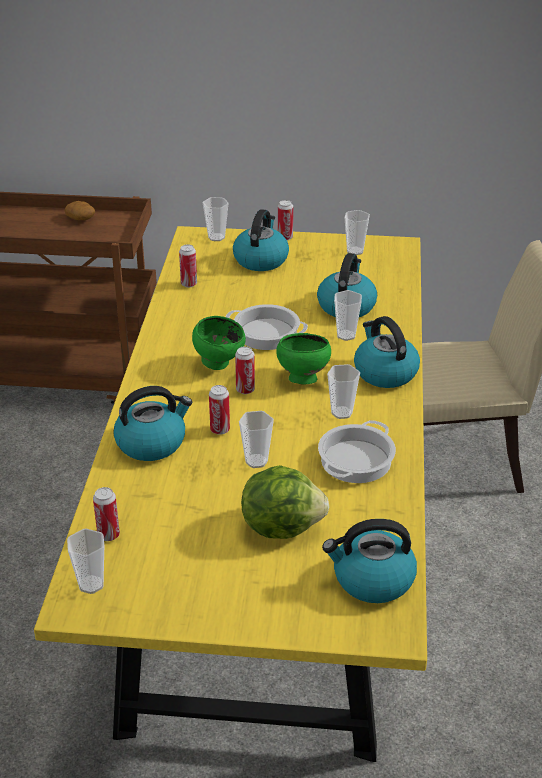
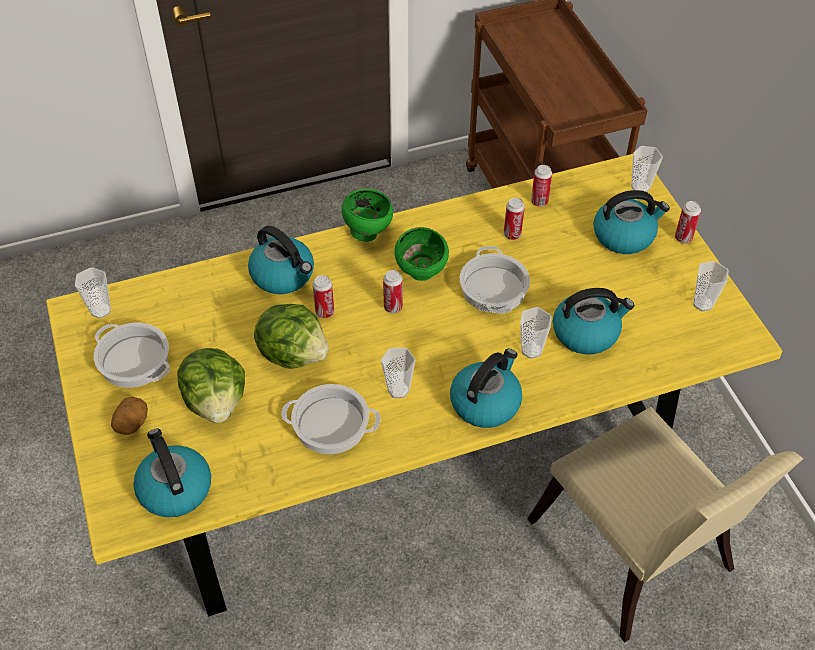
camera: 65 degrees right, 15 degrees up
(81, 219) = (589, 84): potato -> potato (132, 423)
(108, 535) = (158, 297): can -> can (512, 234)
(185, 574) = (133, 361): none -> cooking pot
(256, 461) = (294, 353): cup -> lettuce
(302, 378) = (435, 341): green bowl -> green bowl (367, 232)

